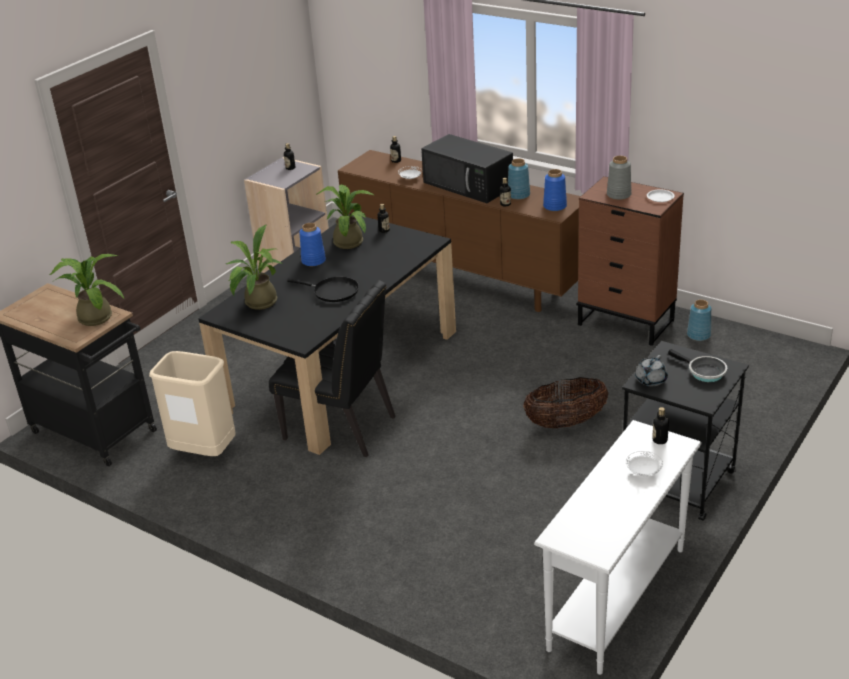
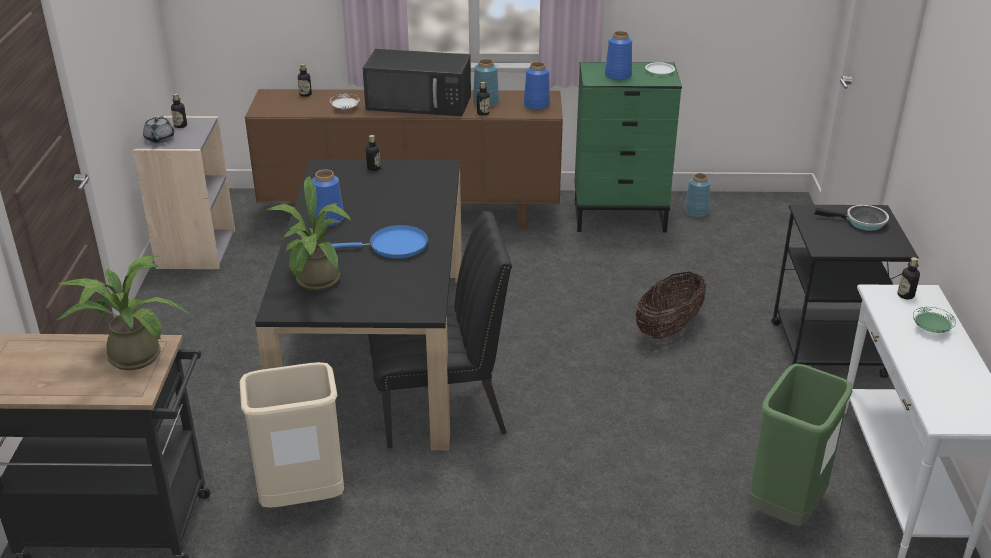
camera: 35 degrees left, 0 degrees up
(333, 292) = (394, 246): black frying pan -> blue frying pan
(349, 241) = (346, 188): potted plant -> none
(504, 582) = (785, 508): none -> green trash can
(619, 195) = (618, 75): grey vase -> blue vase
(626, 322) = (620, 217): brown dresser -> green dresser
(643, 472) = (931, 329): white plate -> green plate
(650, 380) = (828, 243): grey teapot -> grey teapot (159, 139)

